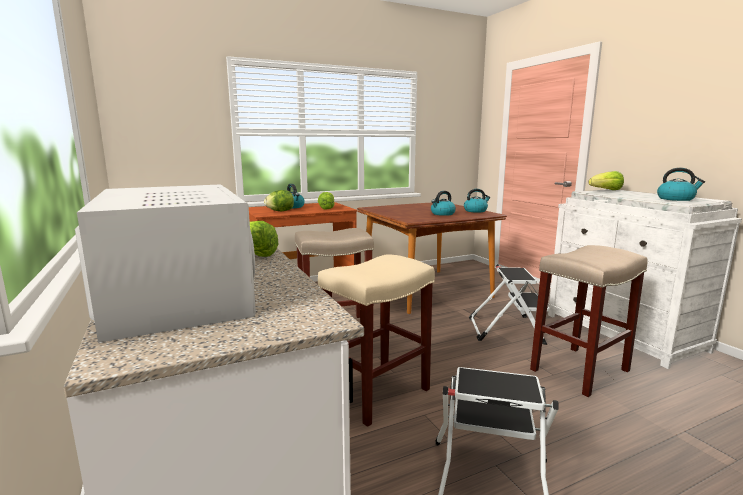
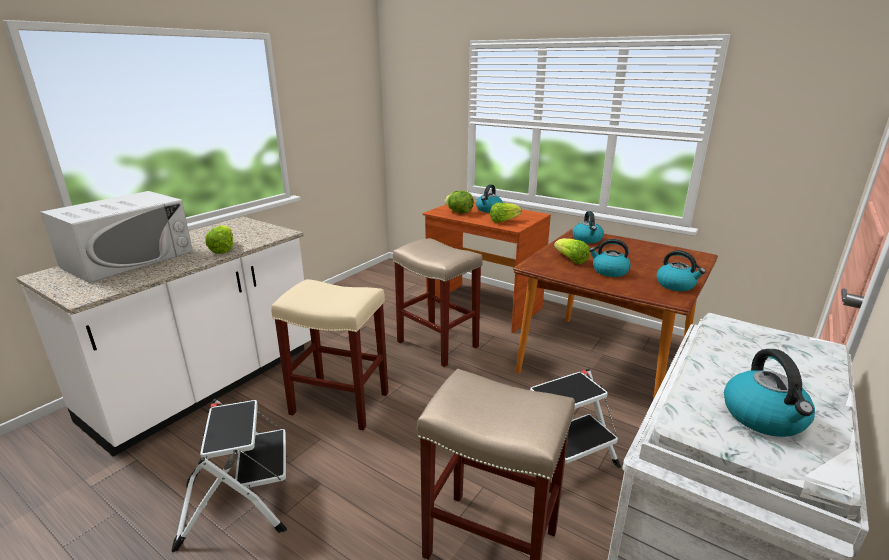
camera: 60 degrees right, 10 degrees up
(385, 208) = (587, 239): none -> kettle
(606, 190) = (792, 340): lettuce -> lettuce (570, 260)

